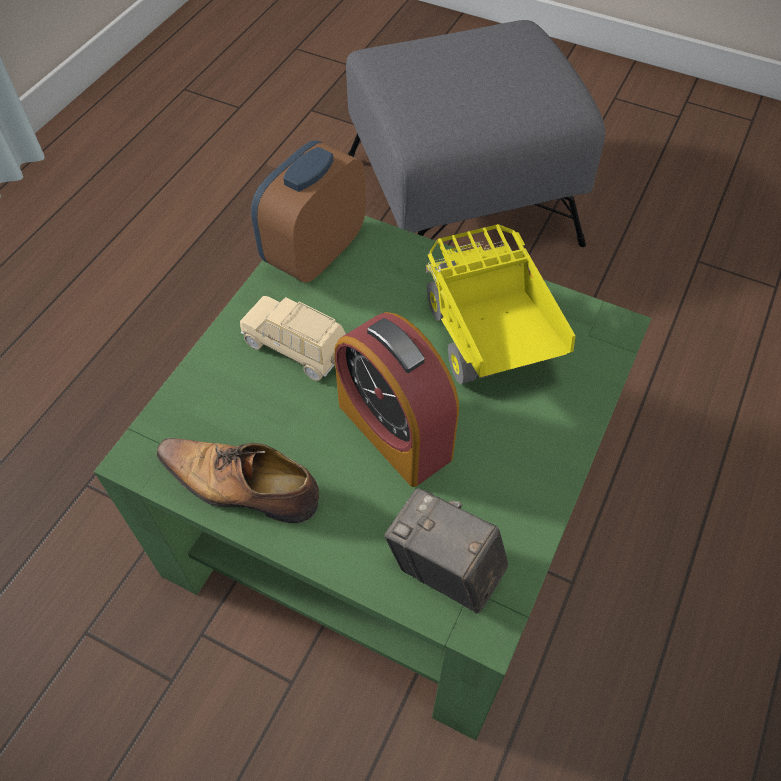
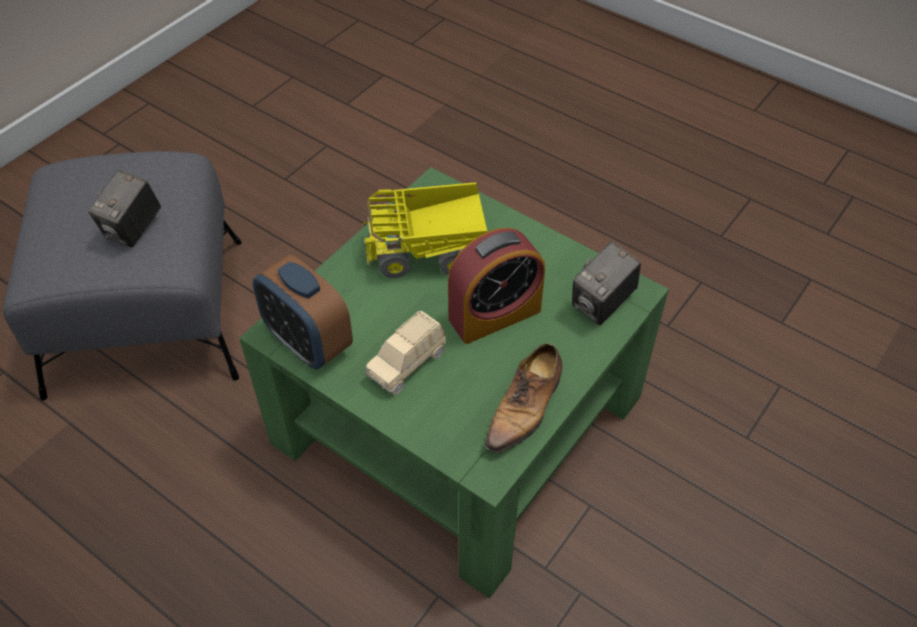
camera: 80 degrees left, 5 degrees down
(456, 94) = (133, 229): none -> camera

